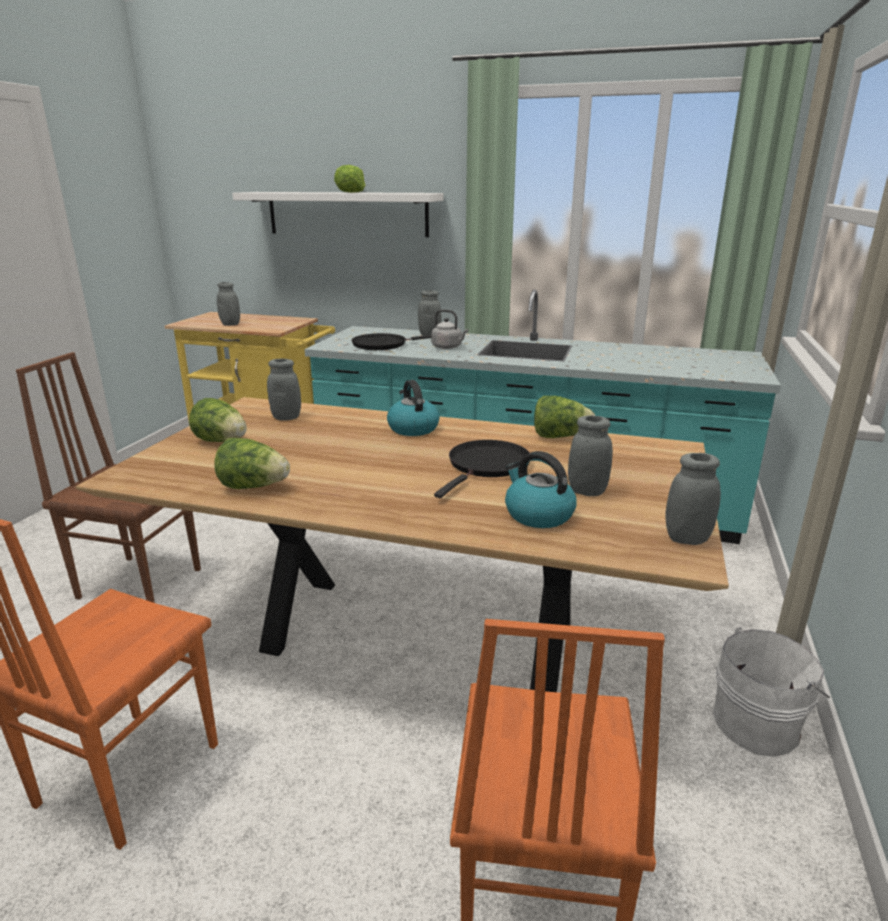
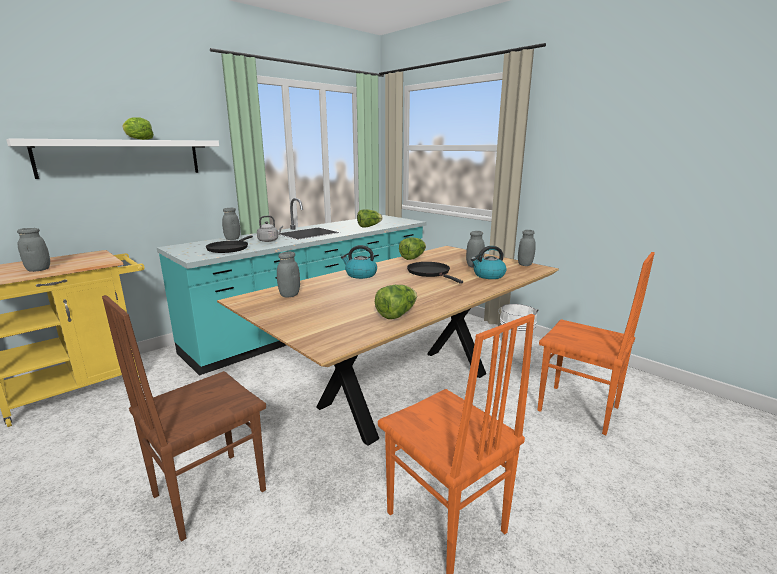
camera: 60 degrees left, 5 degrees down
(222, 441) = (305, 314): lettuce -> lettuce (369, 226)

